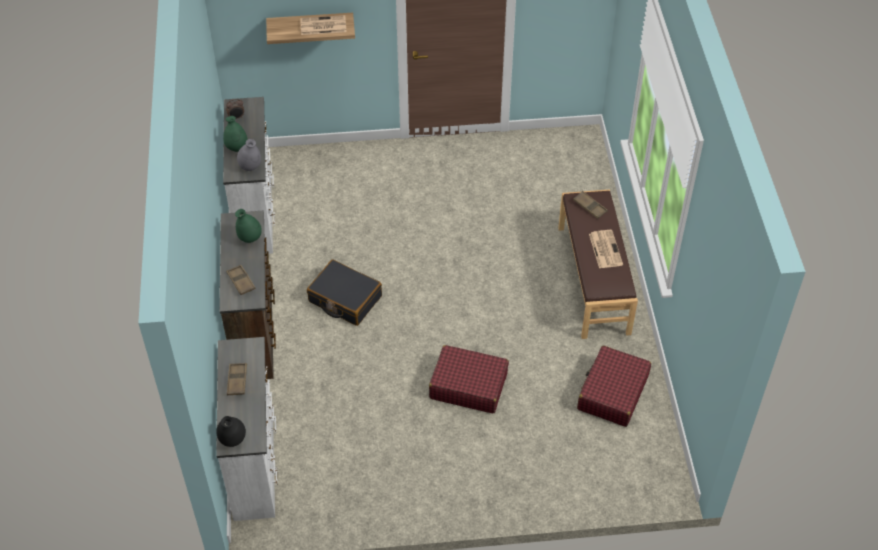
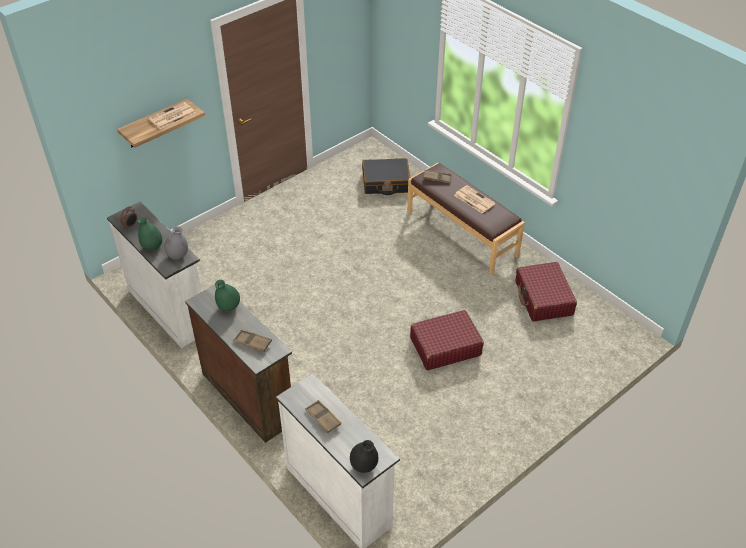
camera: 35 degrees left, 5 degrees down
(345, 299) = (298, 335): black suitcase -> black suitcase (386, 183)

